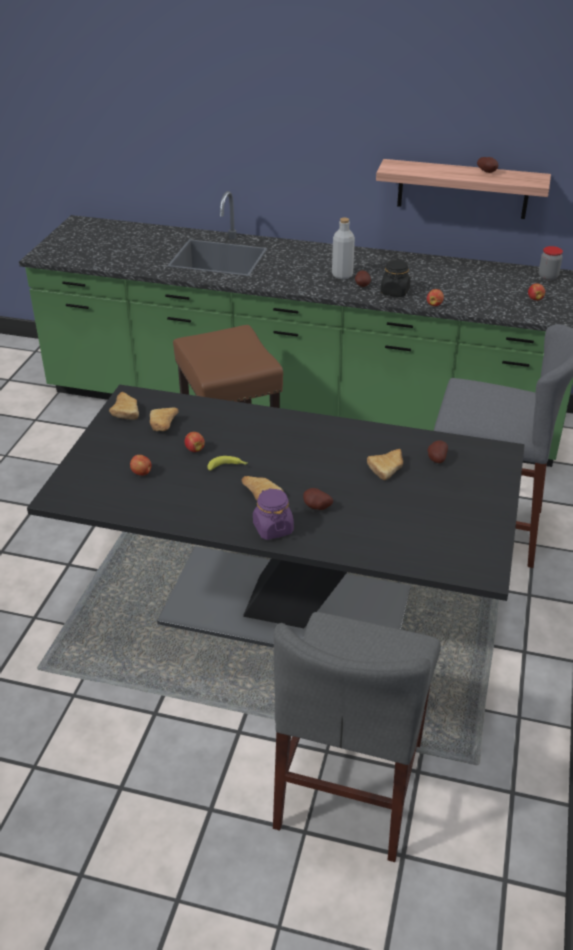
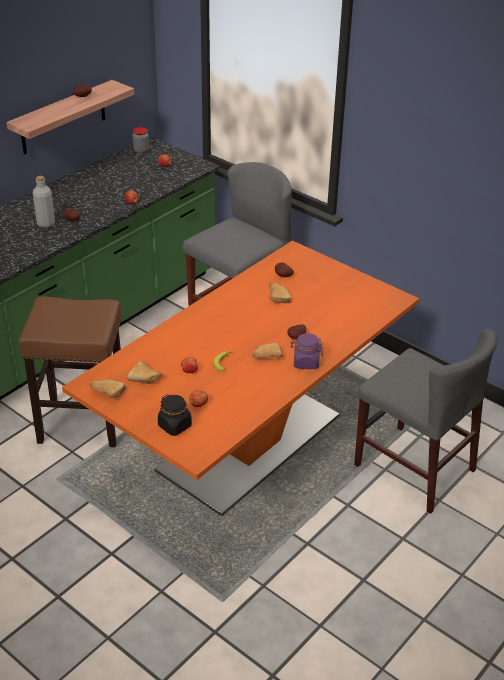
camera: 65 degrees left, 0 degrees up
(286, 607) = (249, 443): black dining table -> orange dining table
(395, 292) = (96, 211): black jar -> black jar (175, 426)

